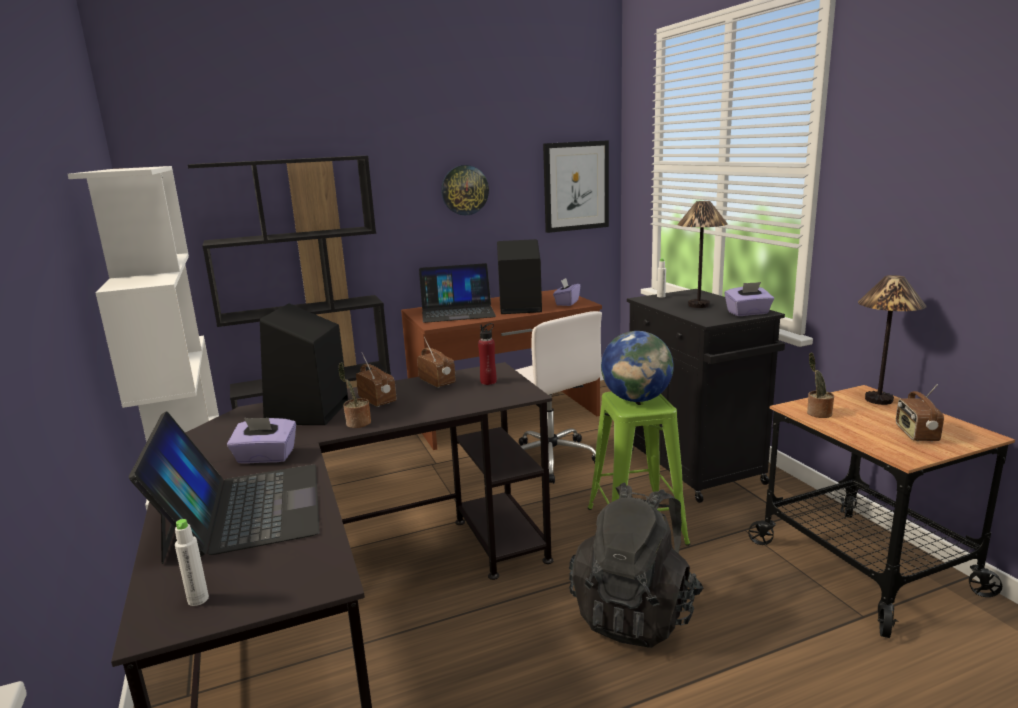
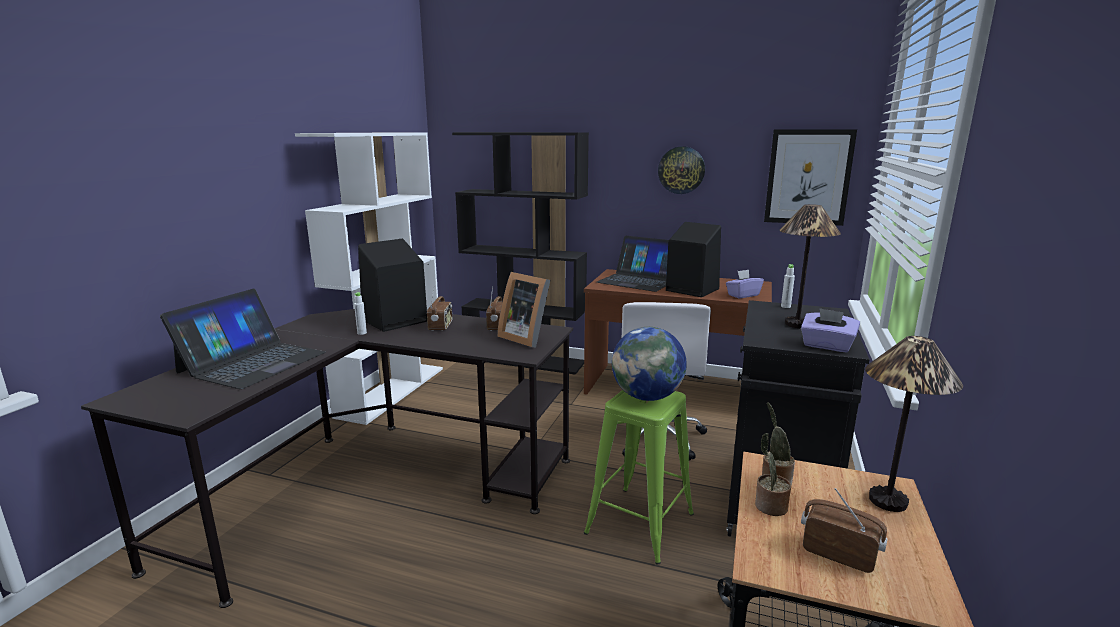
camera: 40 degrees right, 0 degrees up
(198, 599) = (148, 396): white bottle -> white bottle (362, 333)
(265, 457) = (321, 339): purple tissue box -> none
(357, 424) = (398, 337): potted plant -> potted plant (769, 507)
(488, 382) = (526, 337): red bottle -> picture frame
(636, 613) = (531, 586): black backpack -> none
(915, 434) = (839, 553): radio -> radio turned 75 degrees clockwise

